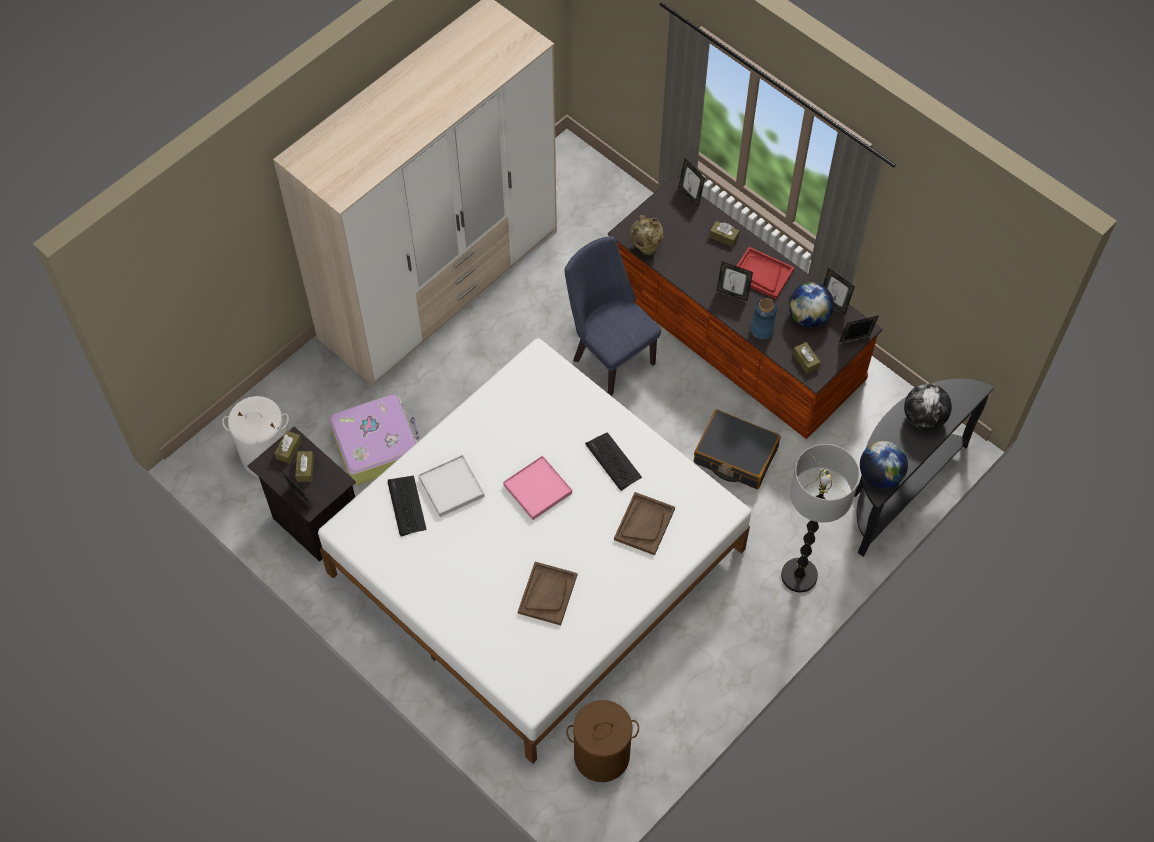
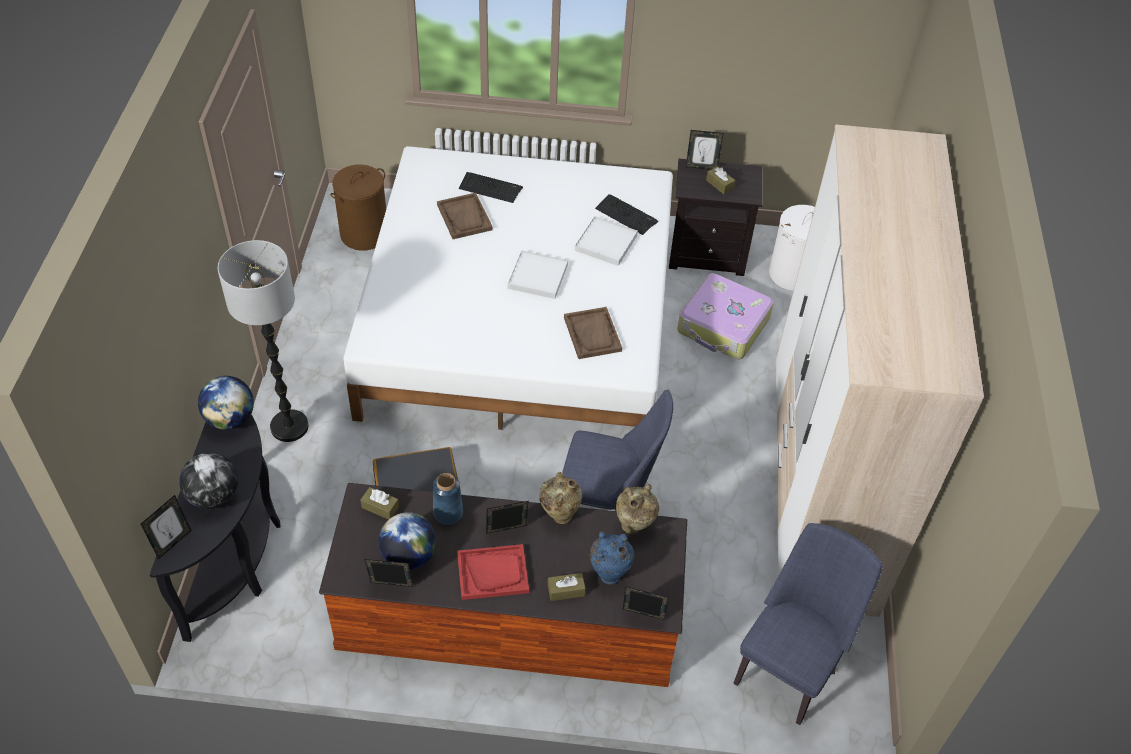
camera: 140 degrees right, 10 degrees down
(289, 450) = (746, 189): brown tissue box -> none
(537, 489) = (537, 276): pink tray -> white tray
(587, 196) = (787, 669): none -> blue chair
(613, 461) = (494, 328): keyboard -> keyboard (490, 188)
(644, 524) = (428, 298): brown tray -> brown tray (592, 334)
(688, 230) = (609, 573): none -> blue vase
(688, 284) = (559, 514): none -> beige vase
(855, 341) = (340, 559): picture frame -> picture frame (172, 542)

